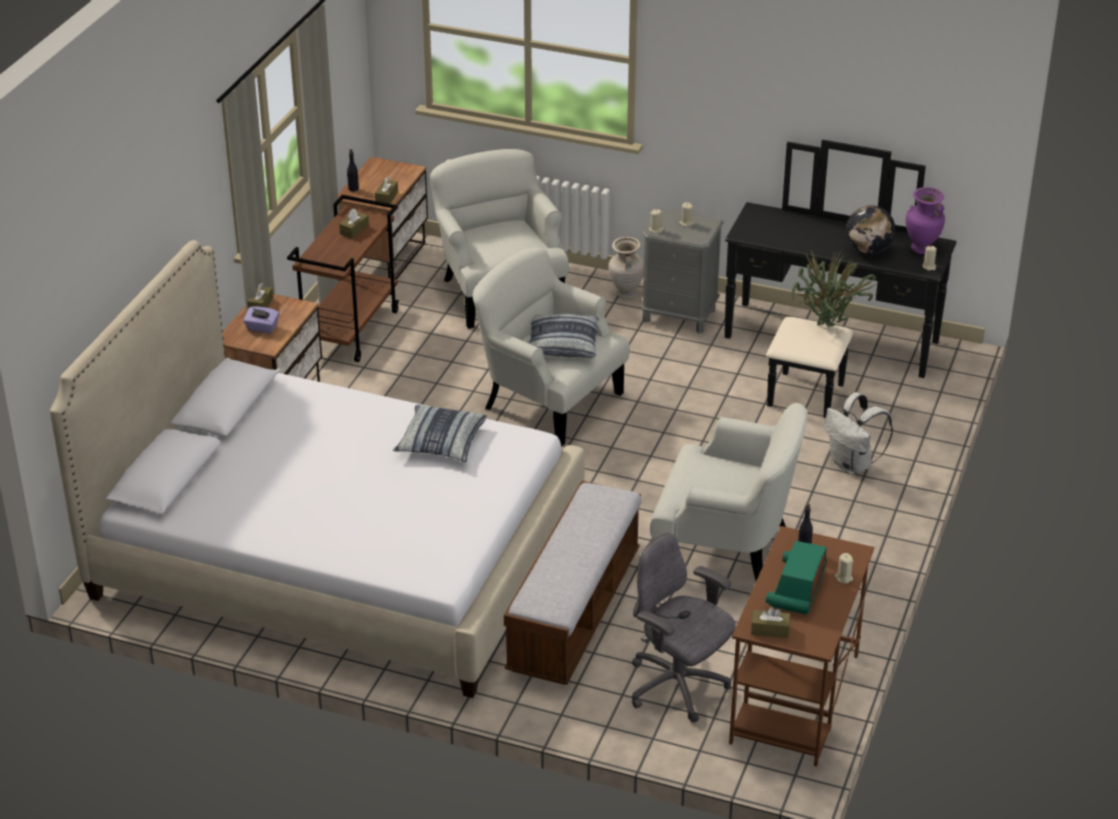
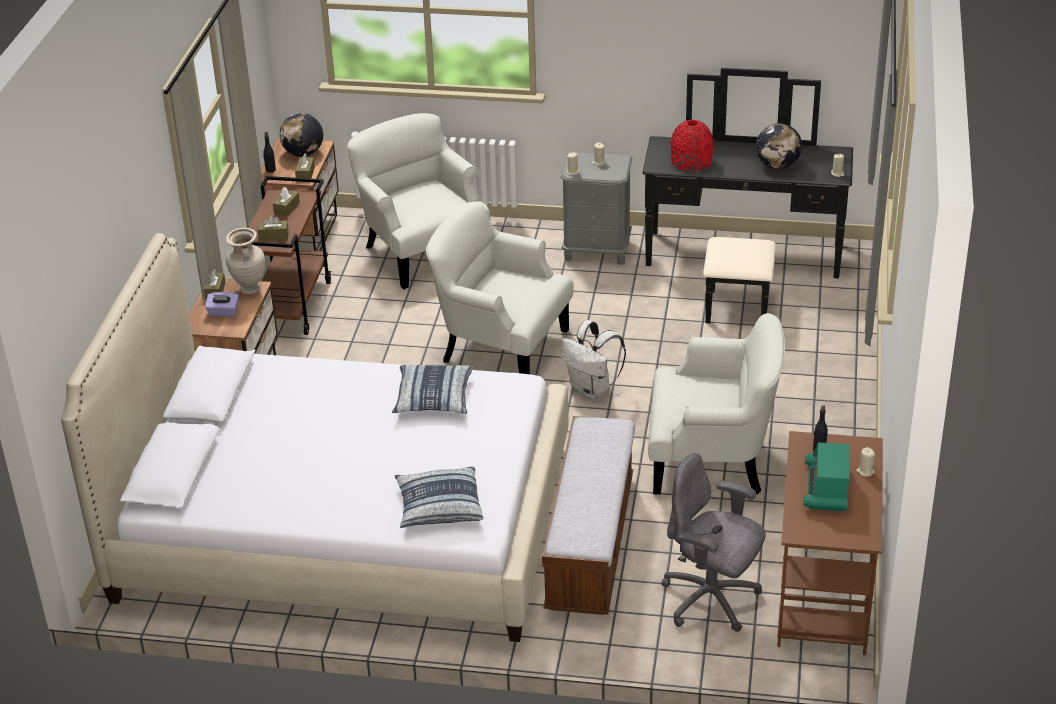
camera: 10 degrees left, 0 degrees up
(391, 176) = (303, 153): none -> globe
(561, 344) = (512, 290): pillow -> pillow (439, 506)
(625, 294) = (541, 238): beige vase -> beige vase (249, 289)
(770, 630) = (815, 531): brown tissue box -> brown tissue box (273, 235)
(779, 235) = (691, 162): none -> red vase
(827, 329) = (753, 244): potted plant -> none
(853, 465) = (802, 366): white backpack -> white backpack (592, 389)
(921, 249) = (824, 159): purple vase -> none

